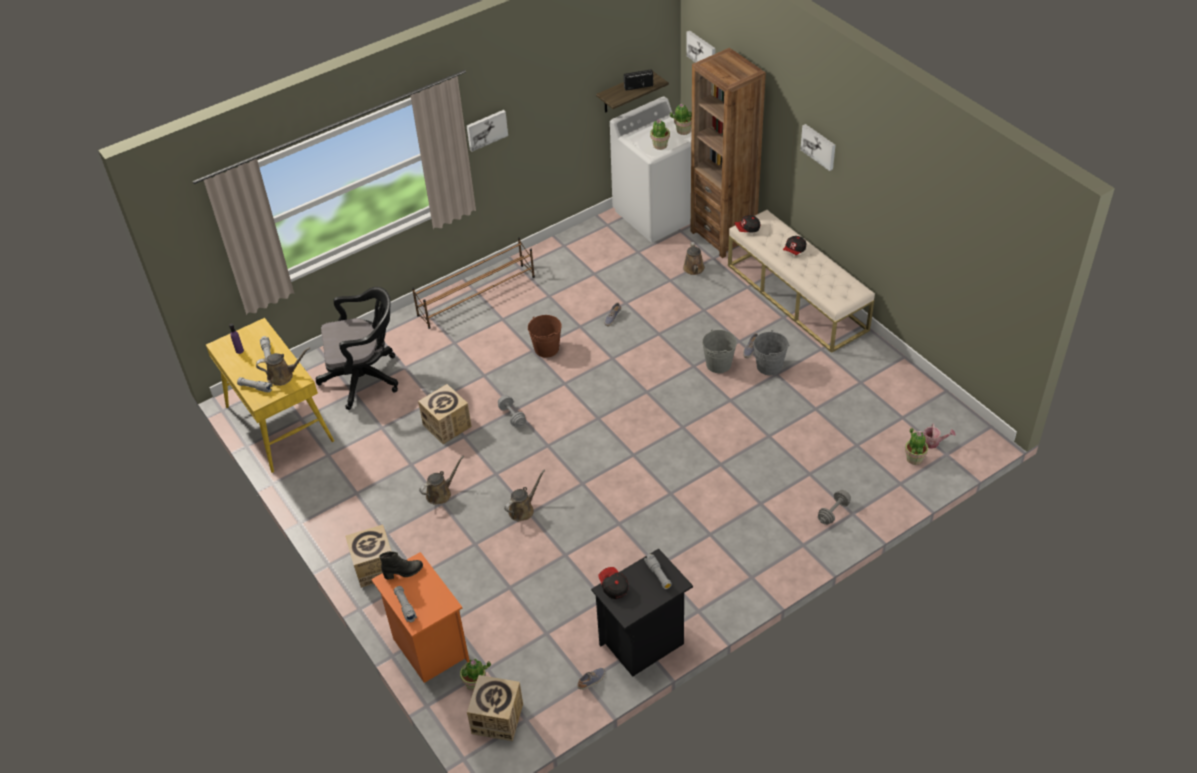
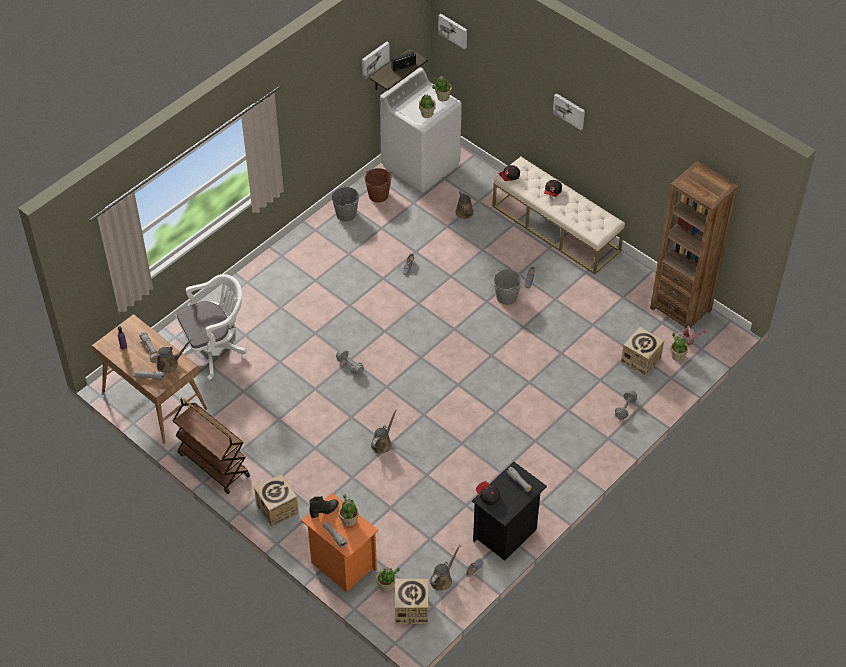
camera: 15 degrees left, 5 degrees up
(278, 424) = (154, 400): yellow desk -> brown desk
(318, 505) = (213, 465): none -> brown cart
(365, 378) = (214, 349): black office chair -> white office chair
(430, 589) = (349, 520): none -> potted plant
(441, 493) = (311, 440): brown watering can -> brown watering can (442, 579)
(447, 425) = (298, 381): cardboard box -> cardboard box (640, 360)
(477, 296) = (287, 261): brown shoe rack -> none
(486, 129) = (290, 125): picture -> picture (374, 59)
(546, 348) = (361, 302): brown bucket -> brown bucket (378, 195)
(723, 236) = (482, 179): brown bookcase -> brown bookcase (680, 309)
(769, 366) = (548, 293): grey bucket -> grey bucket (346, 214)

